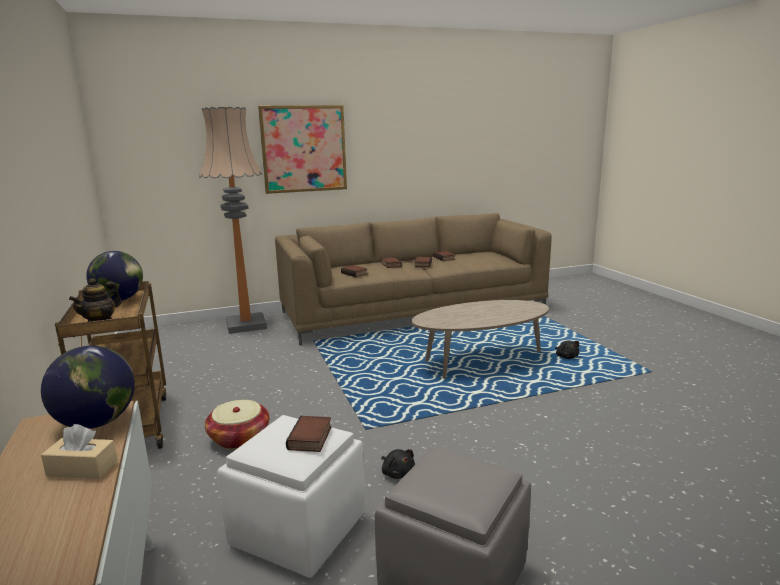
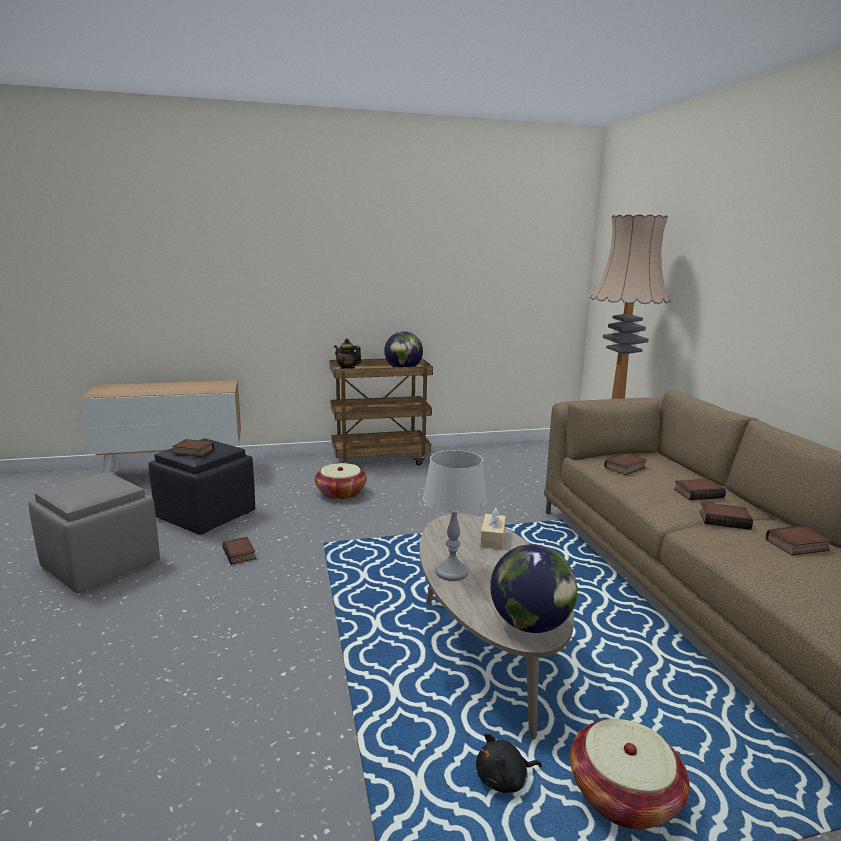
camera: 95 degrees right, 0 degrees up
(82, 468) = (168, 390): beige tissue box -> beige tissue box (492, 538)
(96, 423) = (213, 389): globe -> globe (529, 624)
(297, 531) = (206, 515): white ottoman -> black ottoman
(304, 149) = (746, 277): picture -> none
(397, 473) = (240, 554): black plush toy -> book
(492, 319) = (452, 572): none -> grey table lamp
(554, 338) = (623, 795): none -> basket

